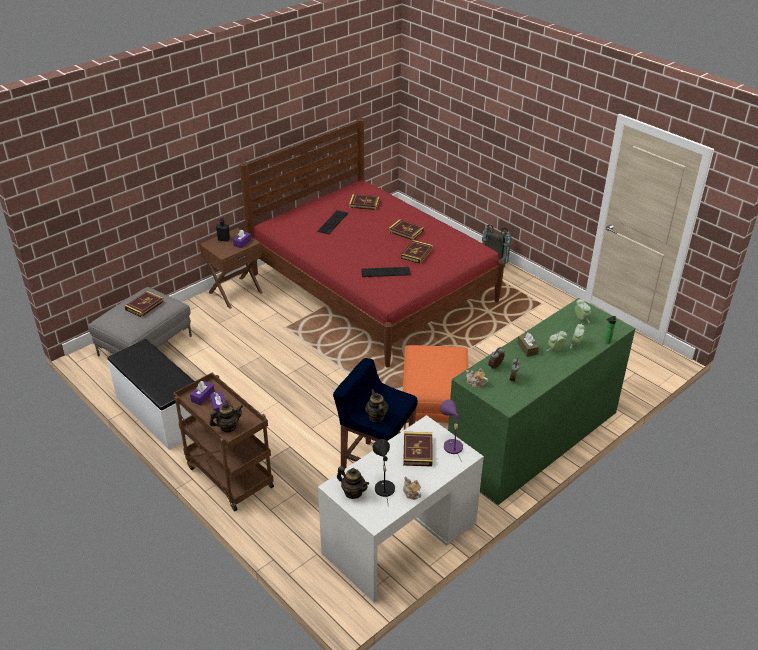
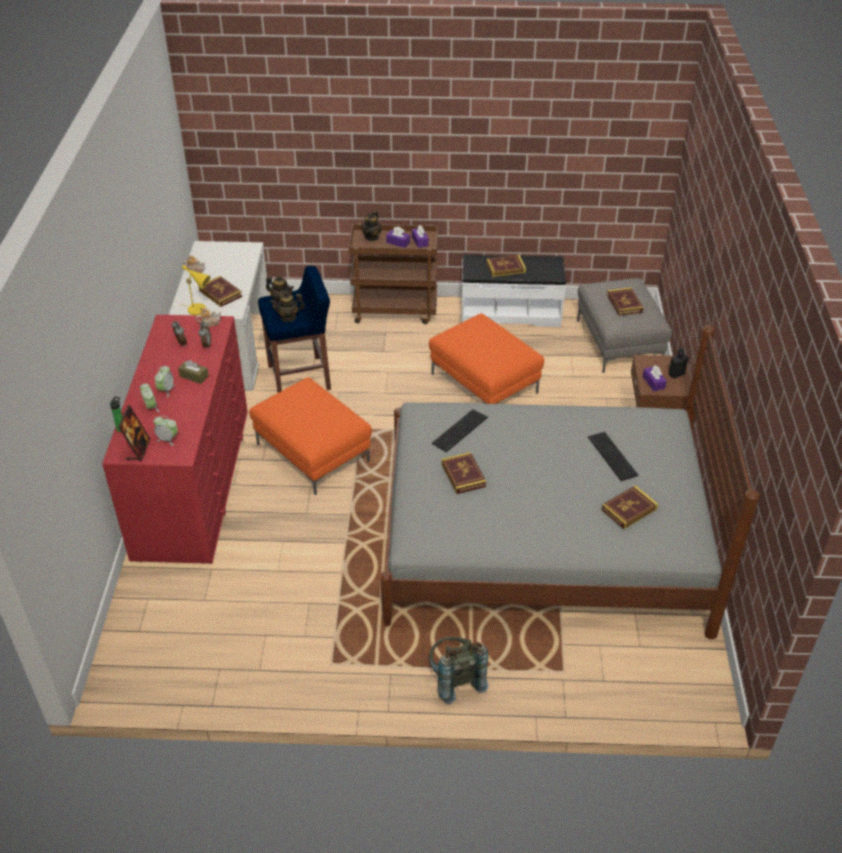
camera: 135 degrees right, 5 degrees up
(266, 376) = (485, 383): none -> orange ottoman
(353, 492) = (235, 251): teapot -> teapot (288, 317)
(372, 287) = (542, 540): red bed -> grey bed
(383, 486) = (219, 263): black table lamp -> none
(406, 232) = (519, 499): book -> book (505, 268)
(451, 445) = (200, 310): purple table lamp -> yellow table lamp
(533, 438) = (193, 481): green dresser -> red dresser
(605, 323) = (138, 450): none -> picture frame

